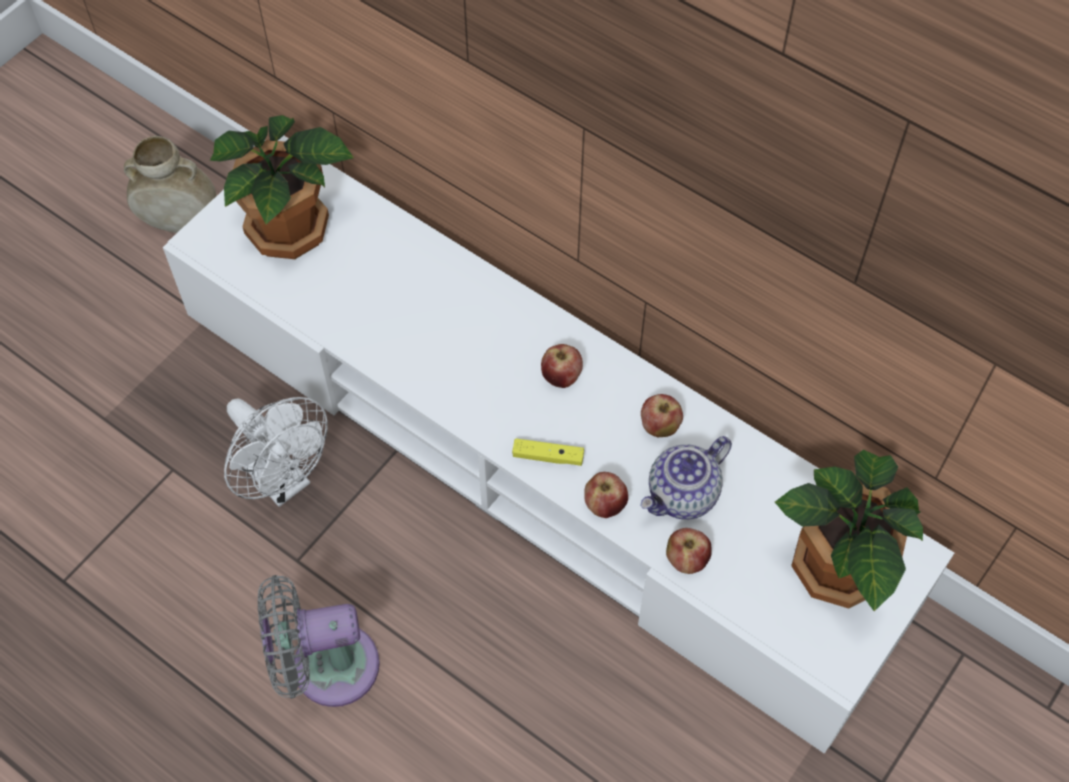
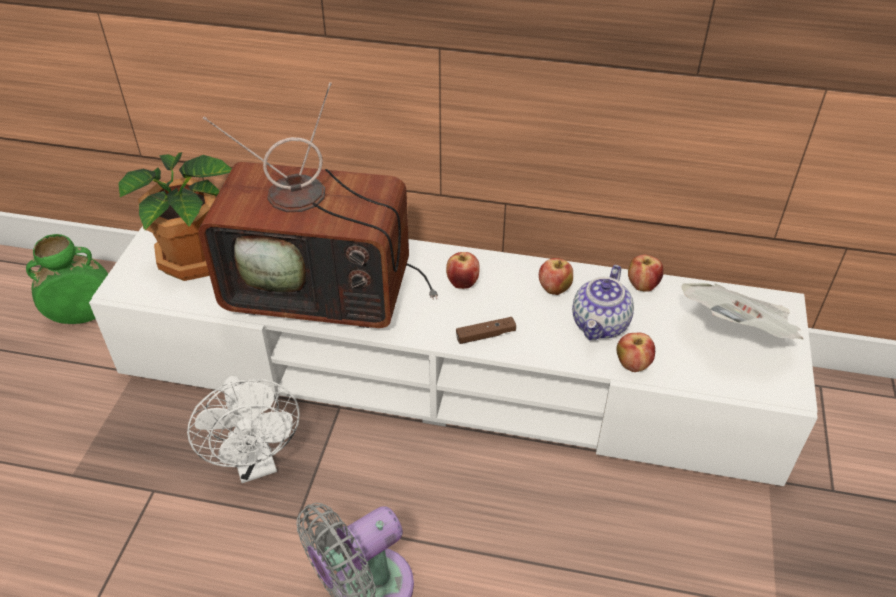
camera: 25 degrees left, 15 degrees down
(182, 223) = (84, 316): beige vase -> green vase
(283, 481) = (256, 463): white fan -> white fan turned 45 degrees clockwise
(408, 327) = (325, 290): none -> television
(548, 456) = (485, 335): yellow game controller -> brown game controller
(605, 505) = (549, 351): apple -> apple (642, 285)
(835, 570) = (738, 332): potted plant -> newspaper

